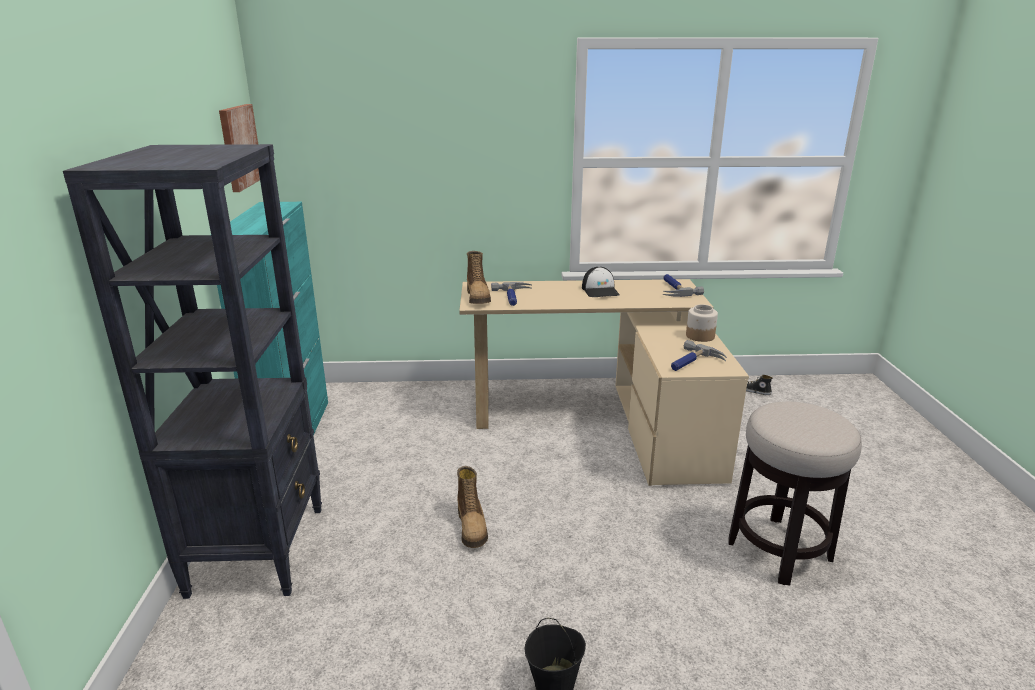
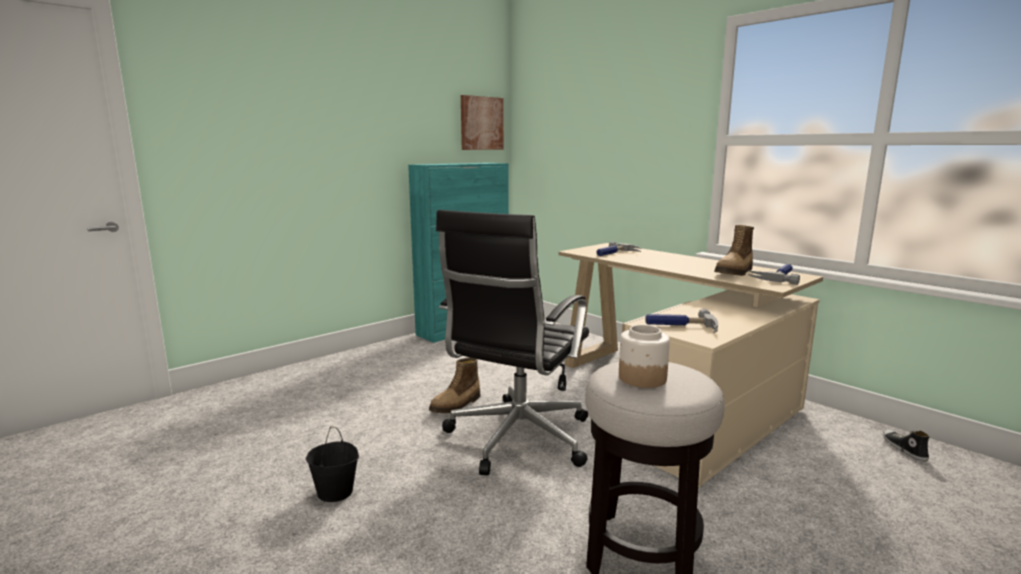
camera: 50 degrees right, 10 degrees down
(259, 549) = (356, 363): black bookcase -> none
(478, 297) = (590, 249): boot -> boot (735, 273)
(578, 525) = (516, 439): none -> black office chair
(600, 291) = (698, 264): cap -> none
(699, 336) = (745, 318): jar -> jar (641, 378)

